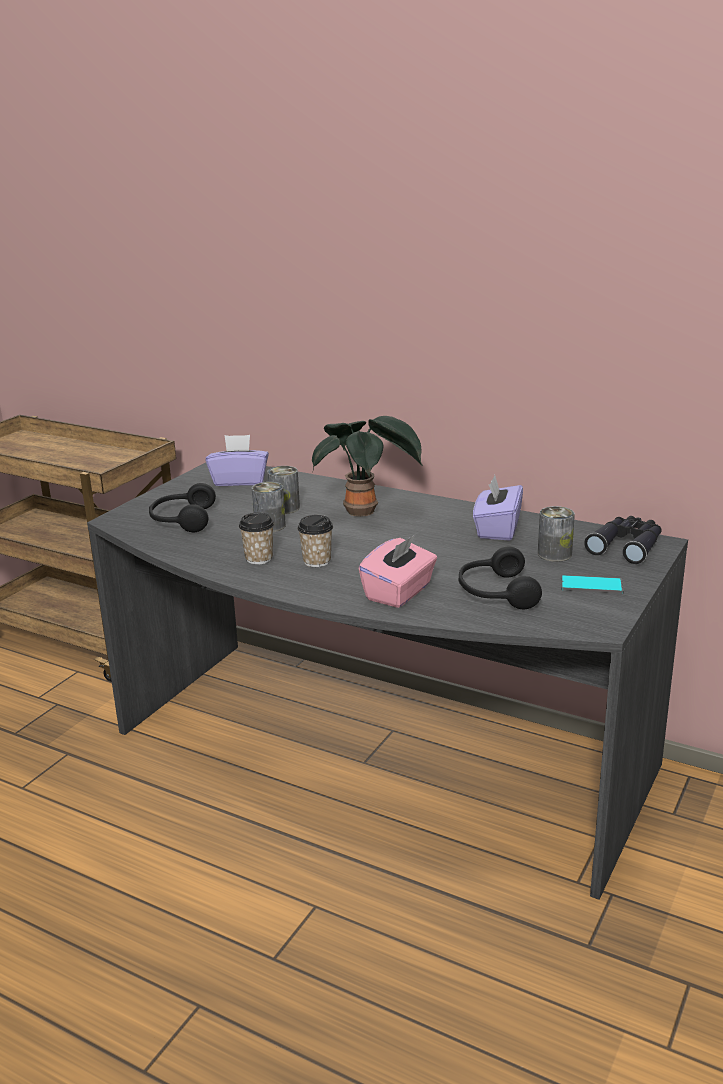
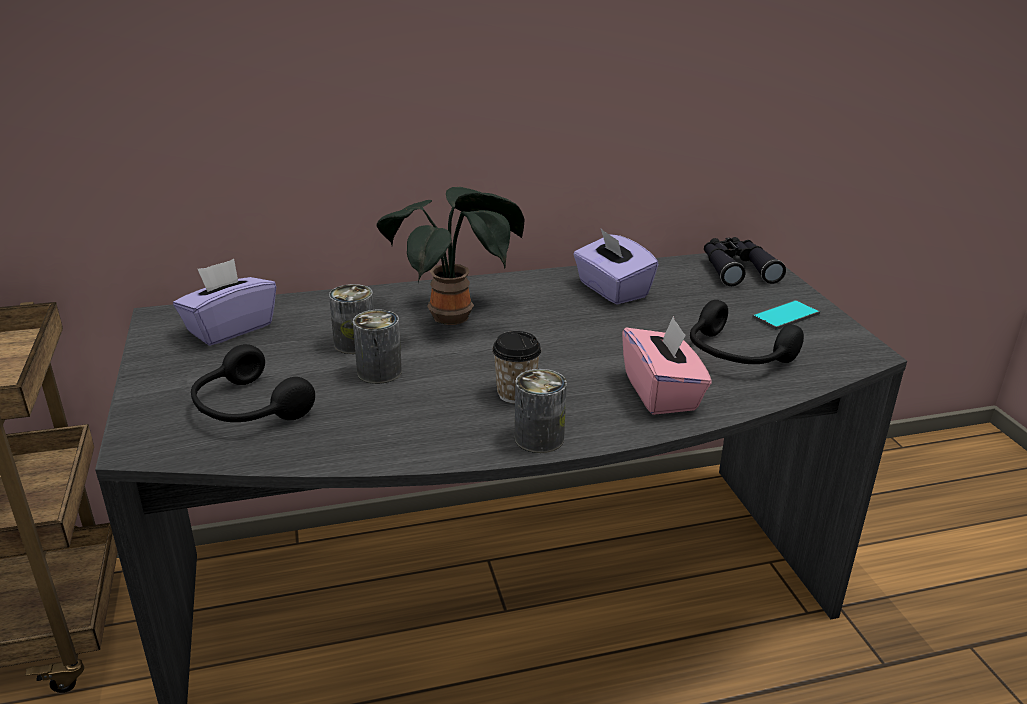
camera: 45 degrees left, 5 degrees up
(259, 559) = (446, 418): cup -> none
(554, 554) = (703, 297): can -> can (539, 438)

